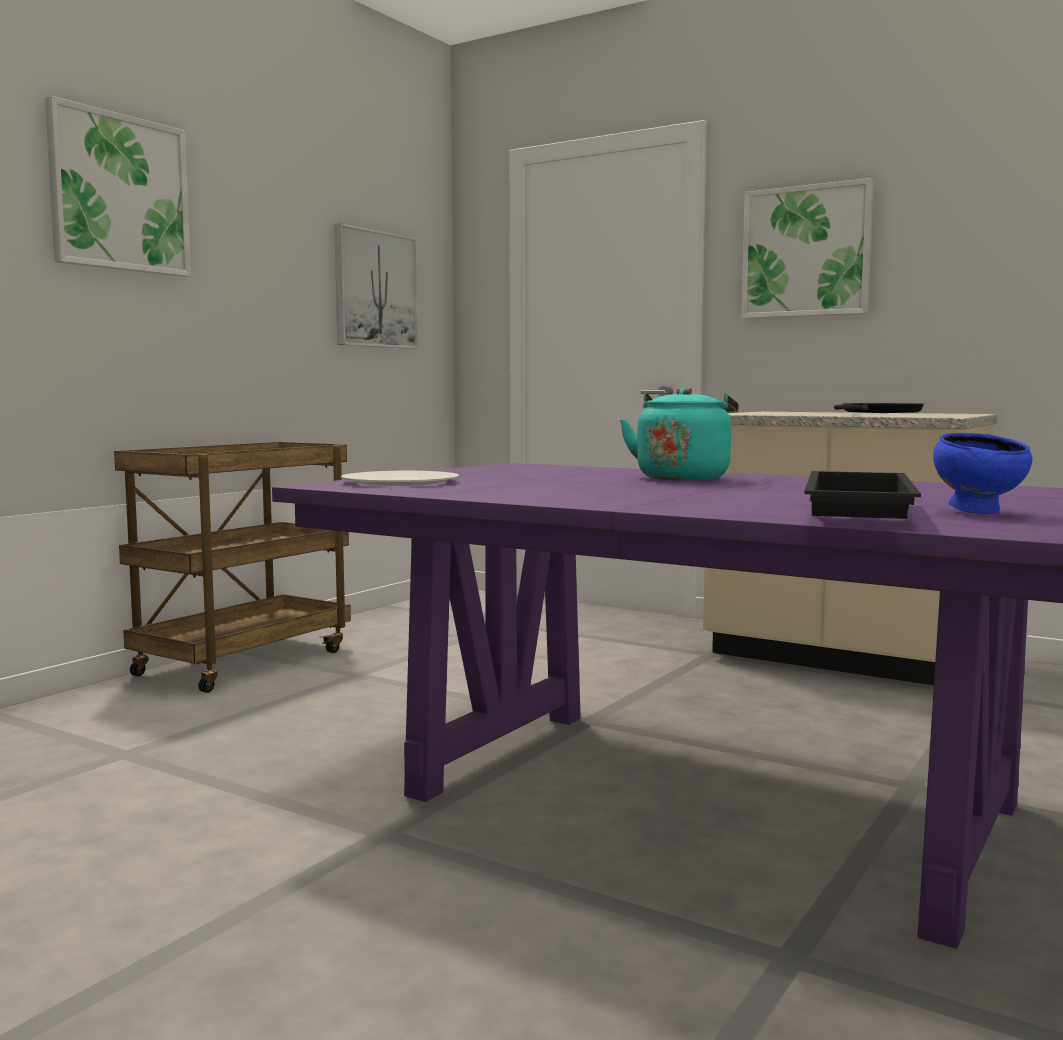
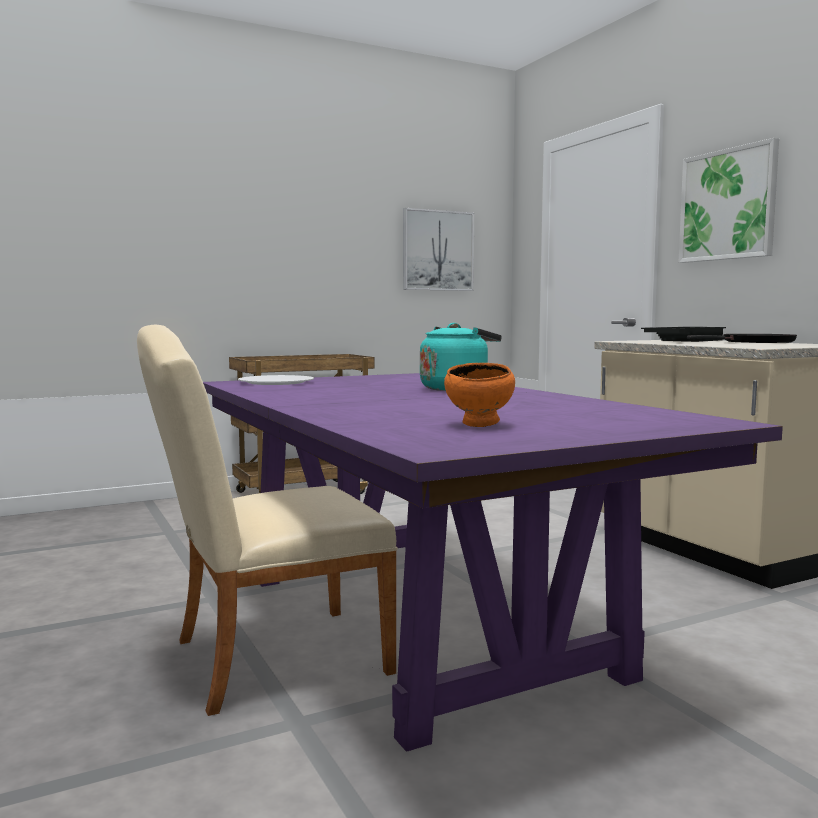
camera: 30 degrees right, 0 degrees up
(119, 193) = (239, 203): picture -> none
(609, 893) = (265, 659): none -> beige chair
(854, 513) = (391, 419): black tray -> black tray (683, 340)
(979, 512) = (480, 425): blue bowl -> orange bowl

